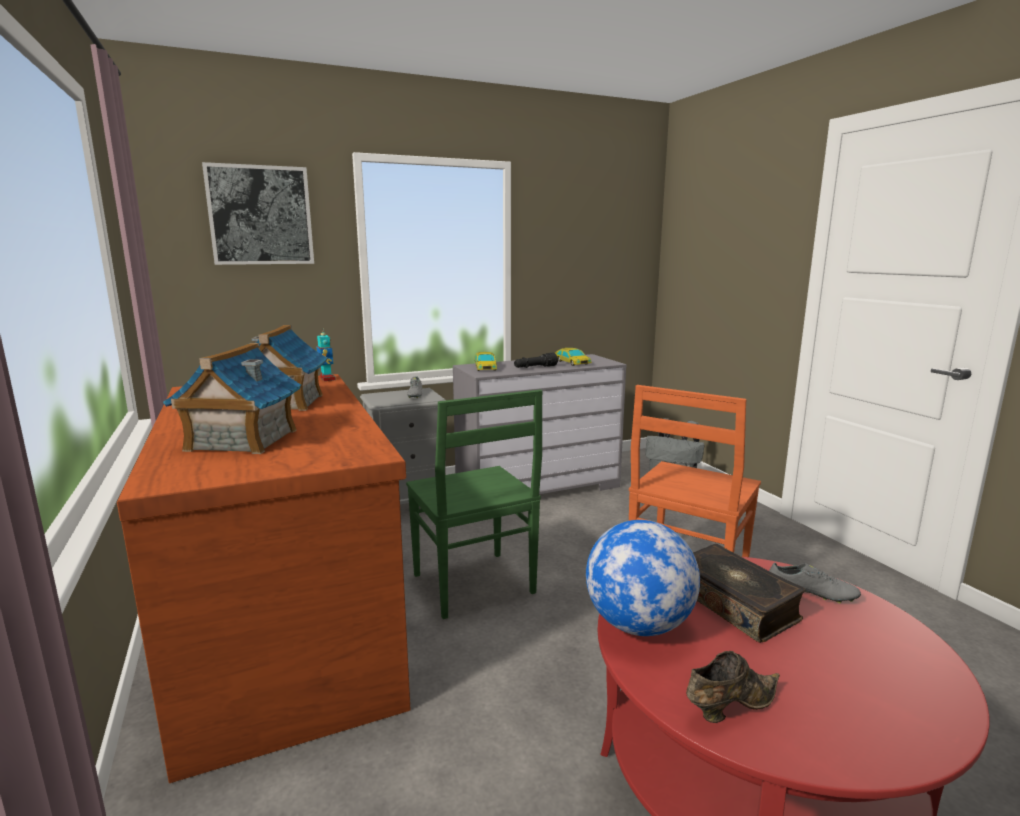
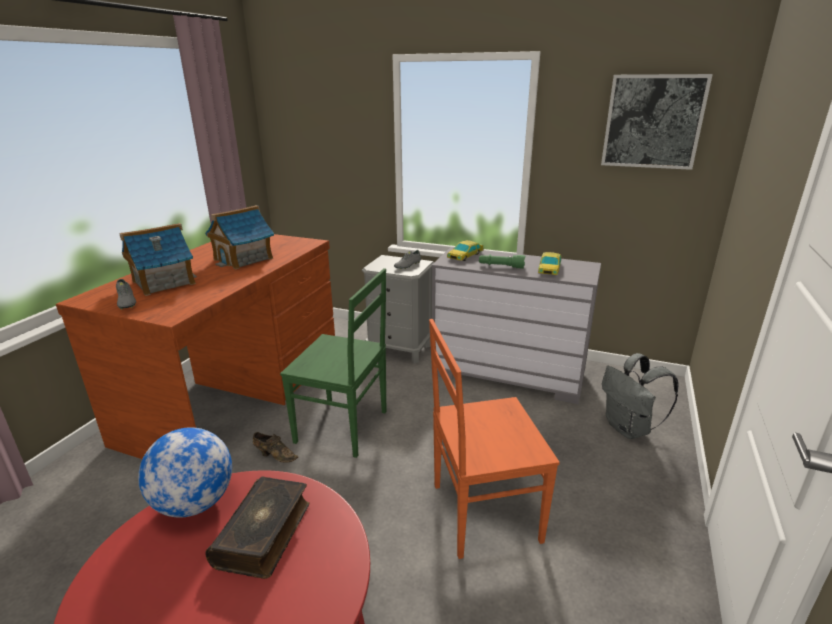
camera: 45 degrees right, 10 degrees up
(260, 215) = (329, 109): picture -> picture (653, 122)
(327, 379) = (310, 244): toy robot -> none
(474, 585) = (344, 427): green chair -> green chair turned 90 degrees counterclockwise
(535, 368) = (501, 266): black flashlight -> green flashlight
(729, 707) = (117, 582): brown shoe -> brown shoe (275, 455)
(811, 595) = (318, 570): grey shoe -> grey shoe (126, 302)

